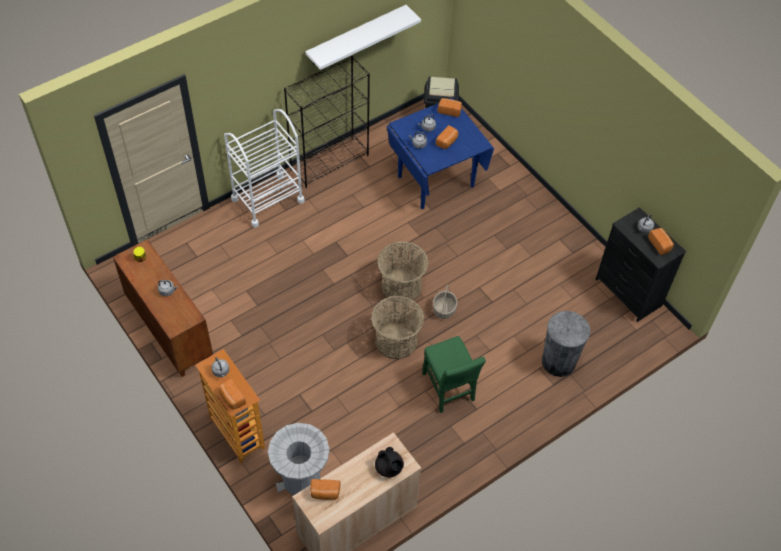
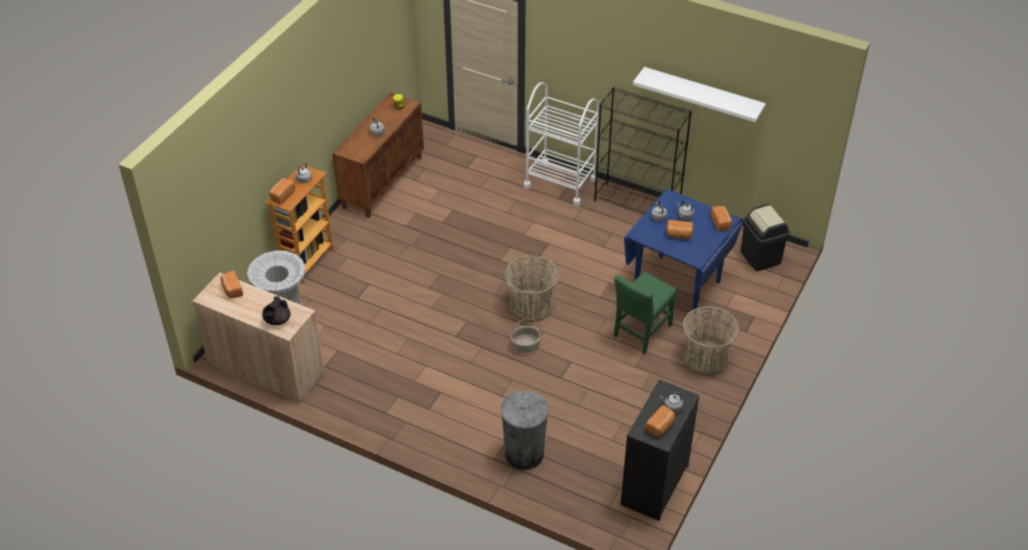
camera: 65 degrees right, 10 degrees down
(396, 341) = (466, 325): basket -> basket (706, 358)
(448, 389) = (437, 381): green chair -> green chair (641, 333)

